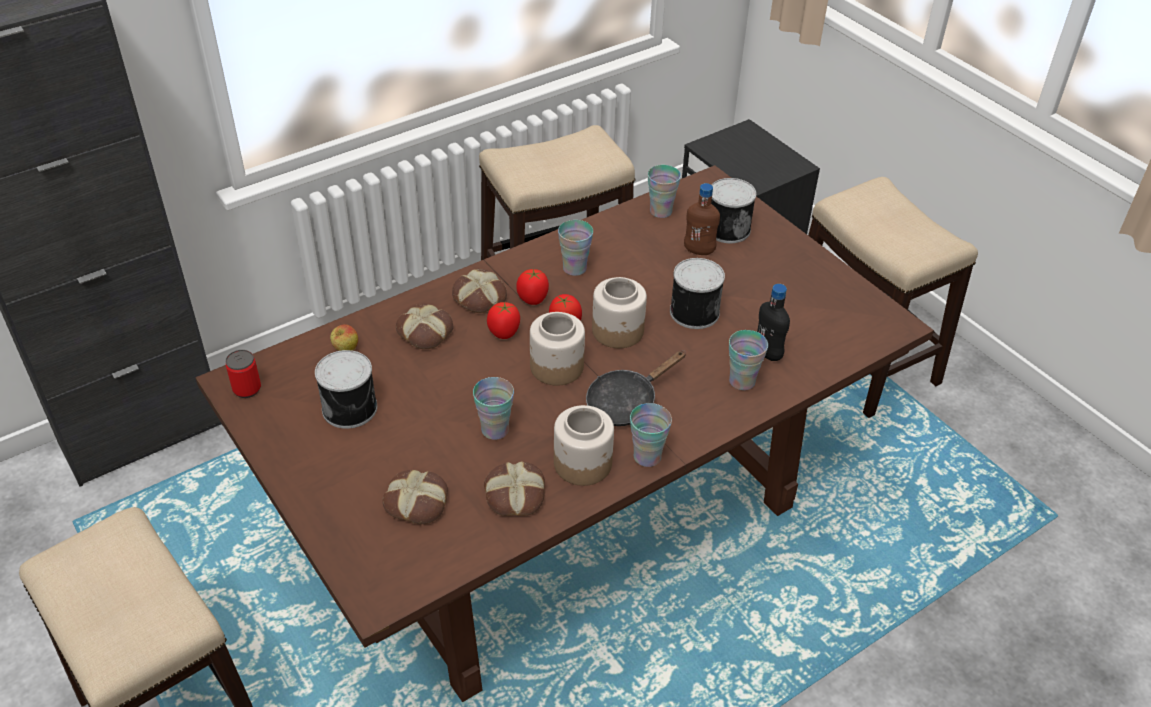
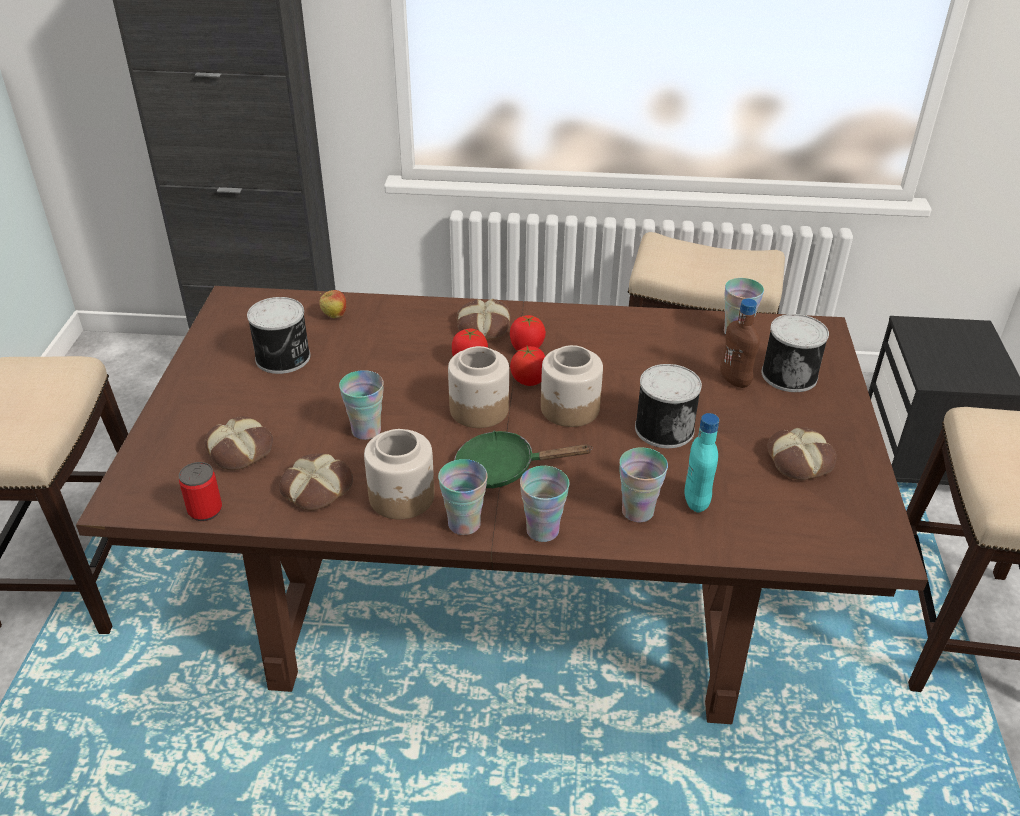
camera: 40 degrees right, 5 degrees down
(247, 389) = (234, 309): can -> can (205, 510)
(426, 331) = (409, 331): bread -> bread (800, 460)
(574, 268) = (594, 342): cup -> cup (542, 530)
(626, 402) = (503, 469): black frying pan -> green frying pan
(767, 353) = (696, 501): black bottle -> turquoise bottle

